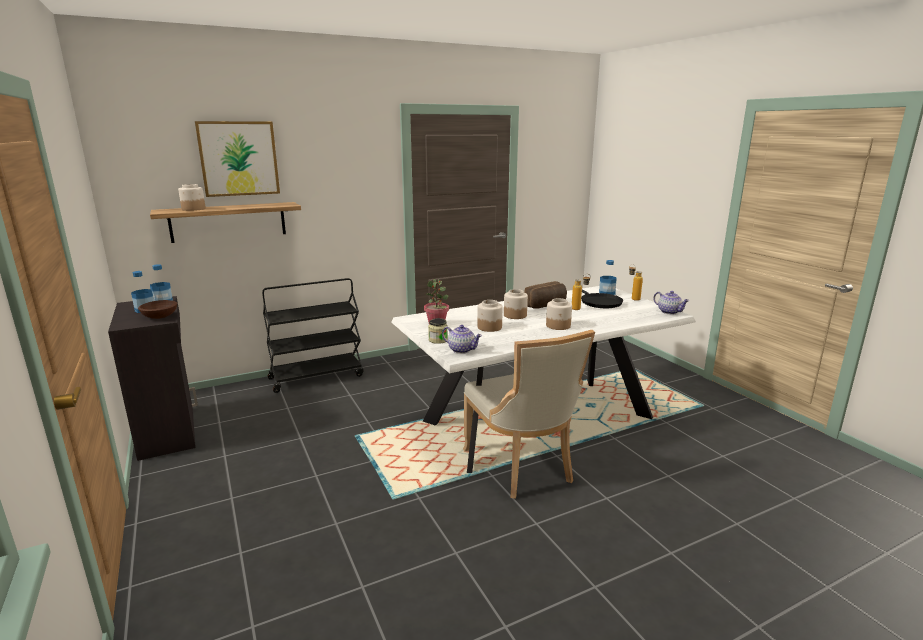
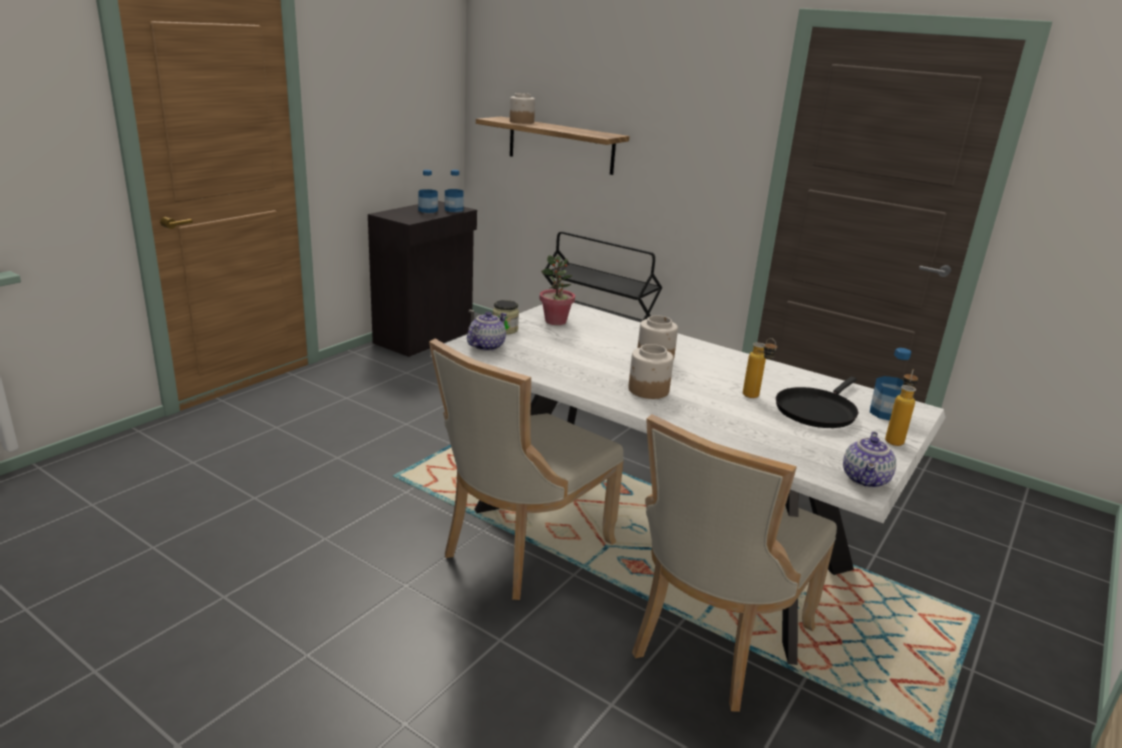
camera: 60 degrees right, 5 degrees up
(159, 317) = (415, 217): brown bowl -> none
(239, 158) = (583, 71): picture -> none
(462, 350) = (486, 346): teapot -> teapot turned 150 degrees counterclockwise
(489, 327) = (584, 349): jar -> none
(546, 305) = (734, 372): bread -> none
(630, 432) = (714, 642): none -> beige chair

